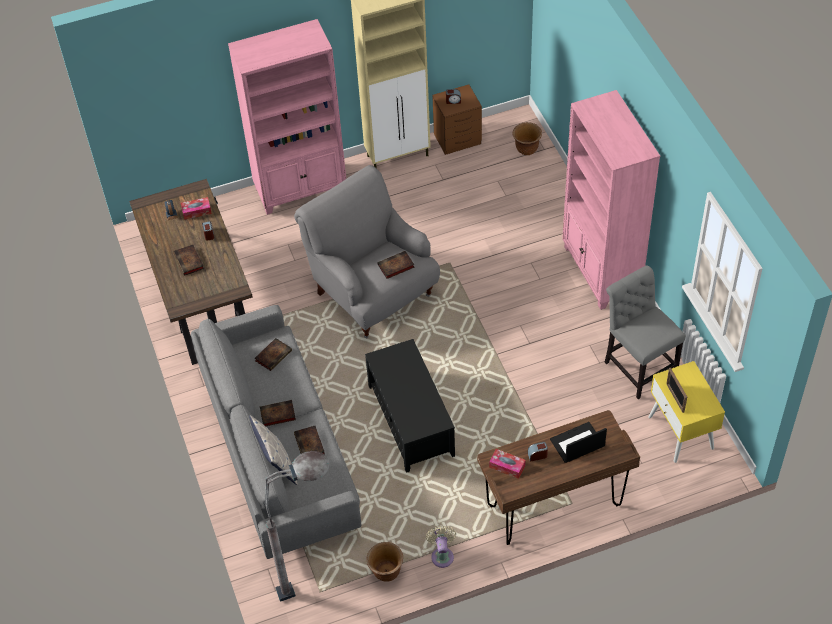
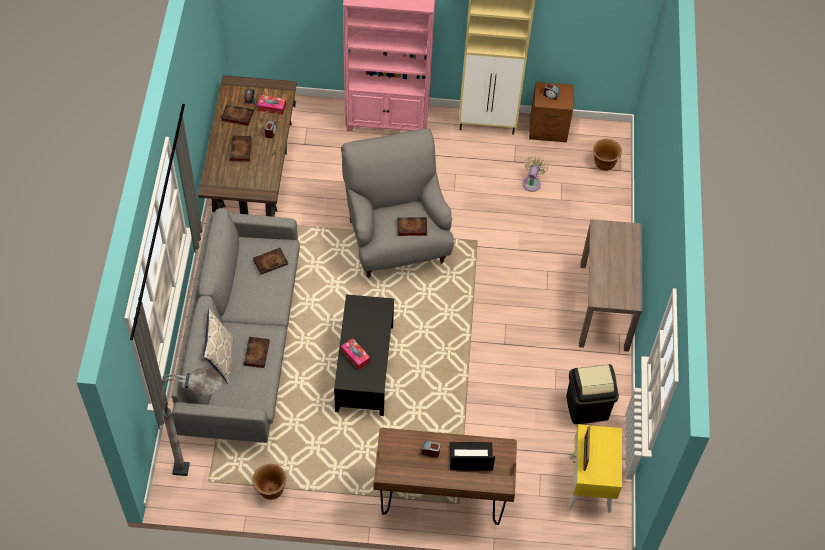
camera: 20 degrees right, 5 degrees up
(277, 415) = (245, 315): book -> book (236, 116)
(442, 555) = (324, 497): beige fan -> beige fan (532, 182)
(507, 466) = (399, 450): tissue box -> tissue box (355, 356)
(600, 272) = (604, 306): pink bookcase -> brown console table
(638, 366) = (587, 407): grey chair -> black trash can

